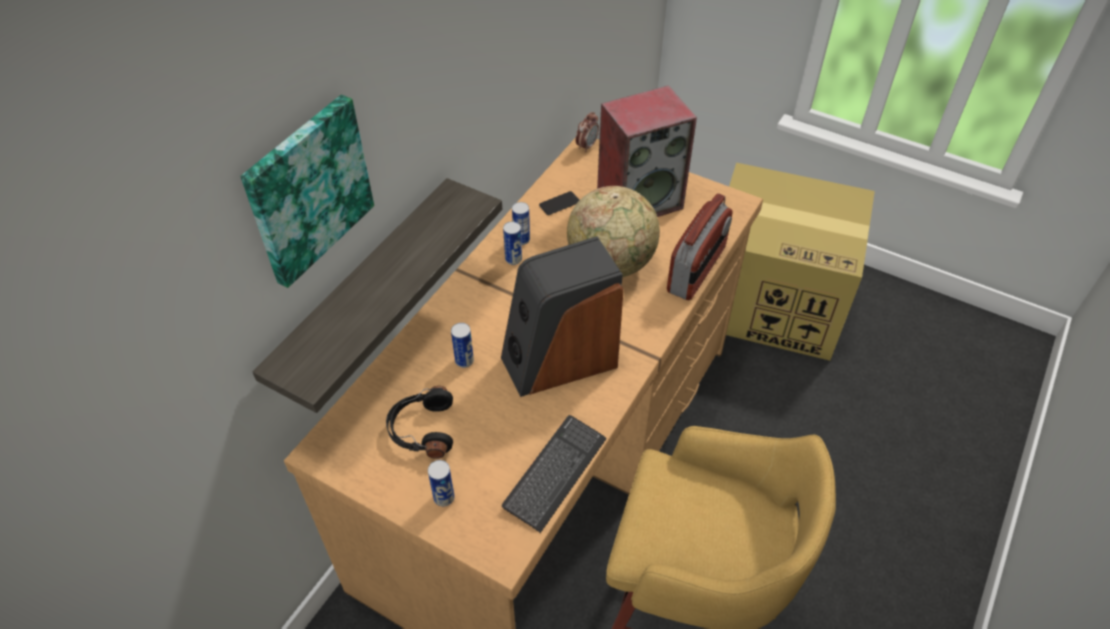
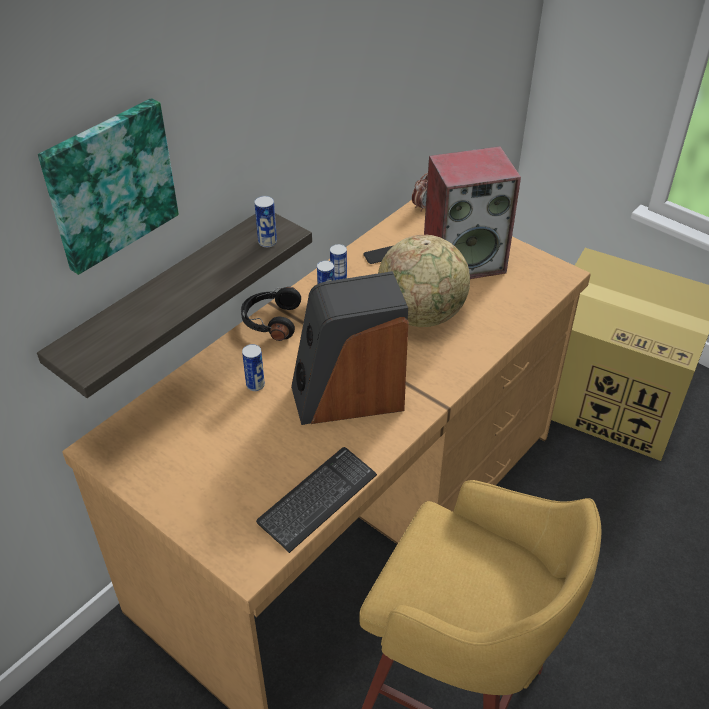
camera: 10 degrees right, 5 degrees down
(421, 430) = (198, 442): black headphones -> black headphones (270, 321)
(444, 497) = (203, 506): can -> can (267, 242)
(697, 270) = (506, 331): radio -> none

